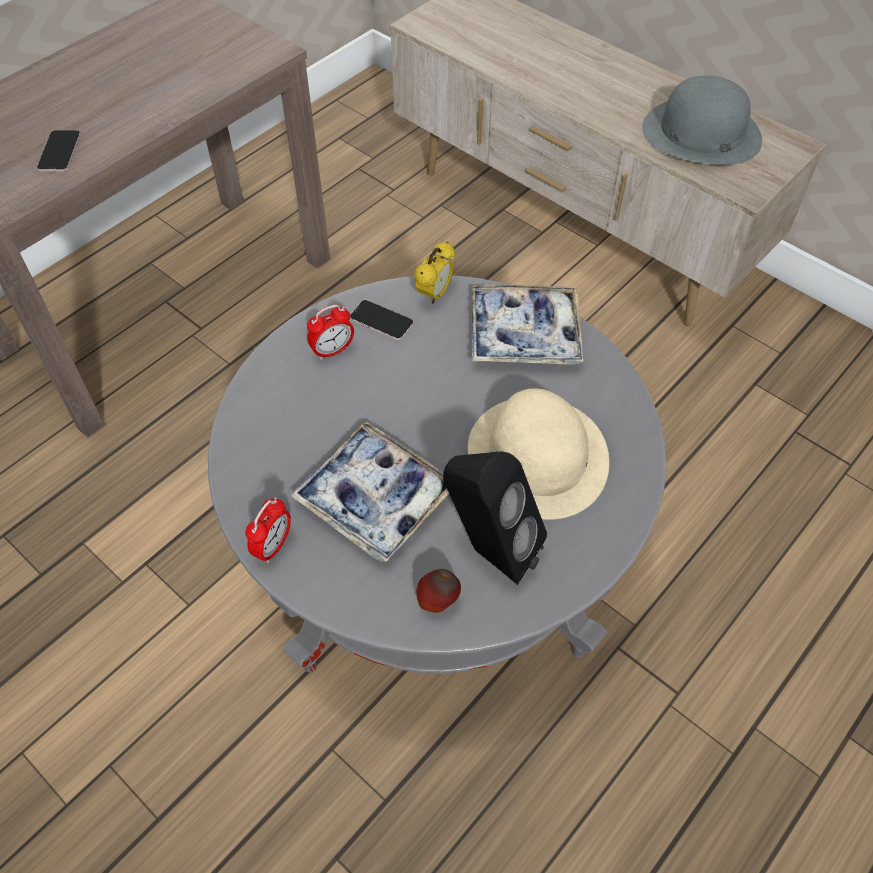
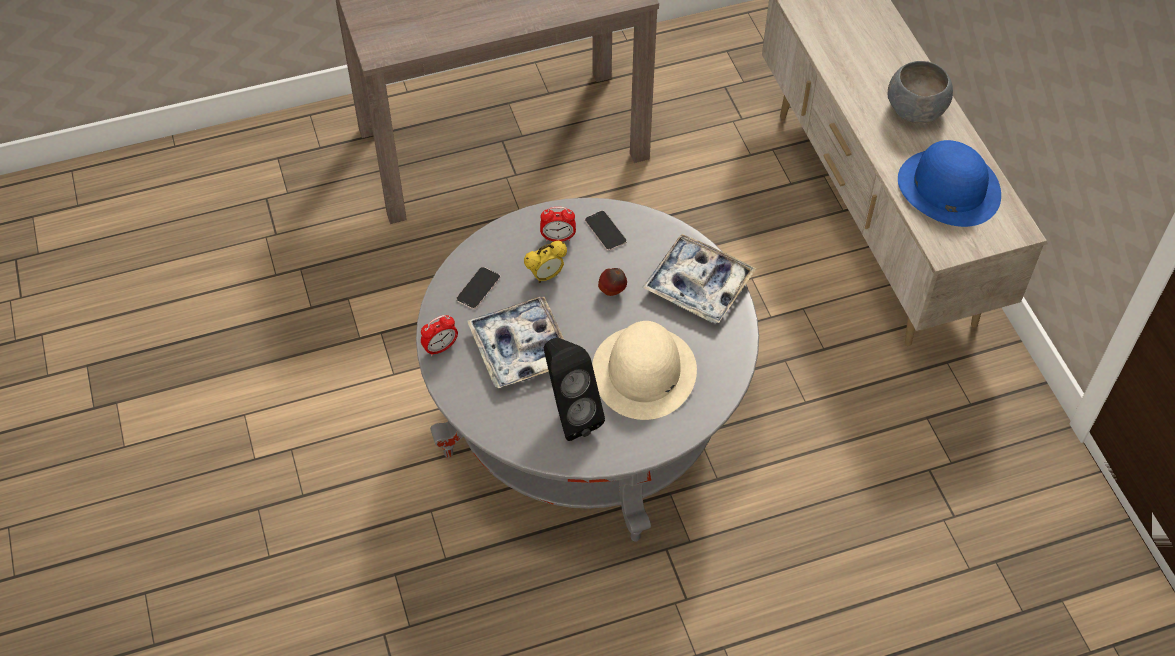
camera: 30 degrees right, 0 degrees up
(59, 151) = (443, 22): phone -> phone (478, 288)
(434, 294) = (655, 228): alarm clock -> alarm clock (546, 276)
(438, 601) = (517, 428): apple -> apple (612, 291)
(613, 78) = (916, 109): none -> grey bowl
(701, 133) = (948, 187): grey hat -> blue hat

